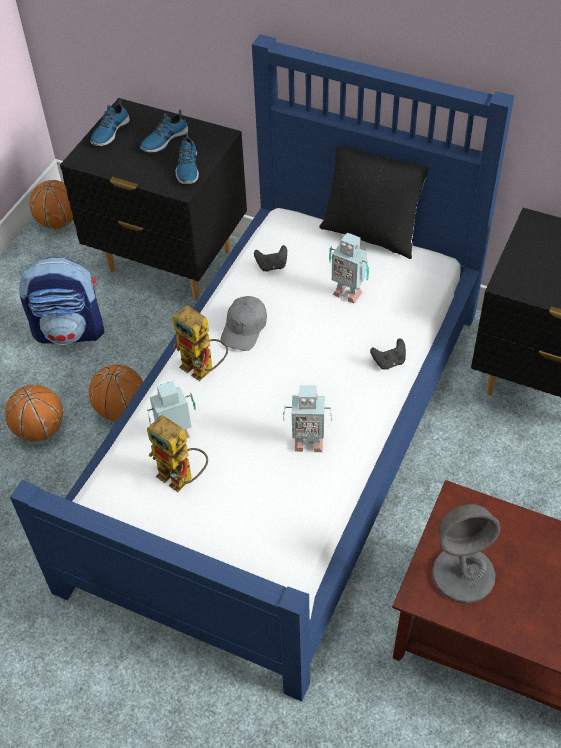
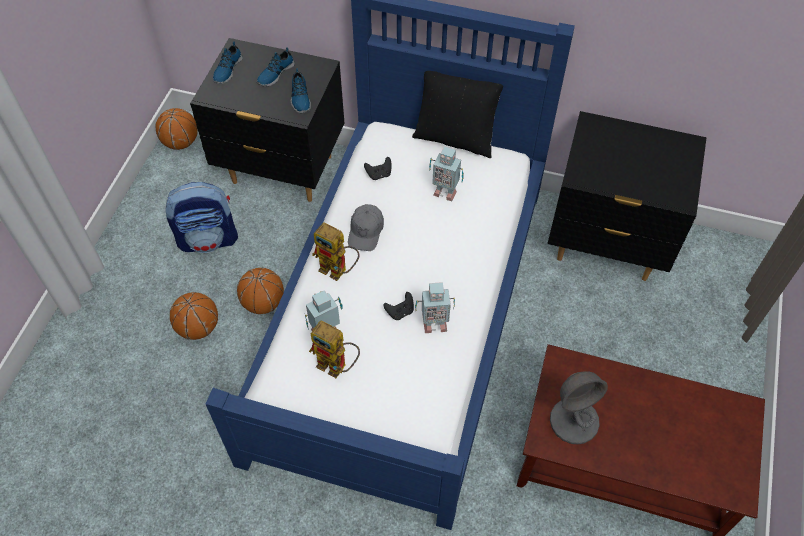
camera: 10 degrees left, 5 degrees up
(389, 362) = (488, 249): black game controller -> black game controller (400, 312)

